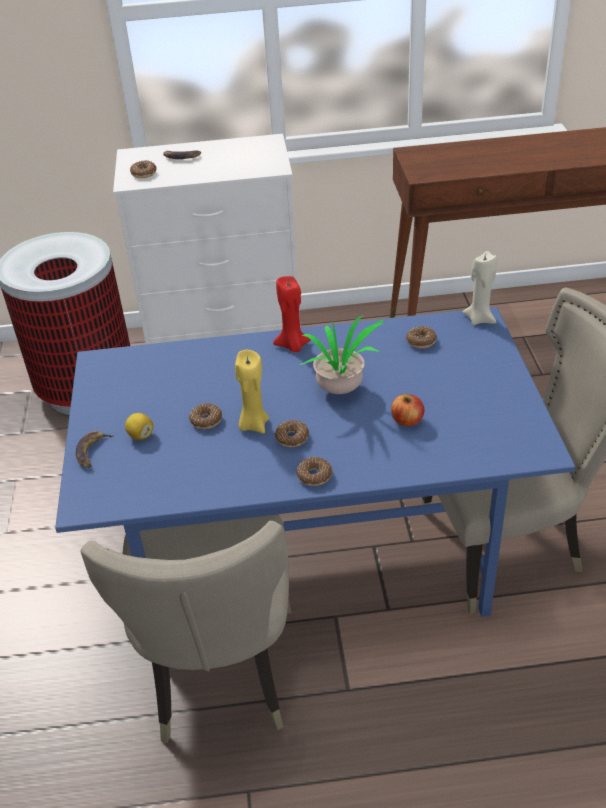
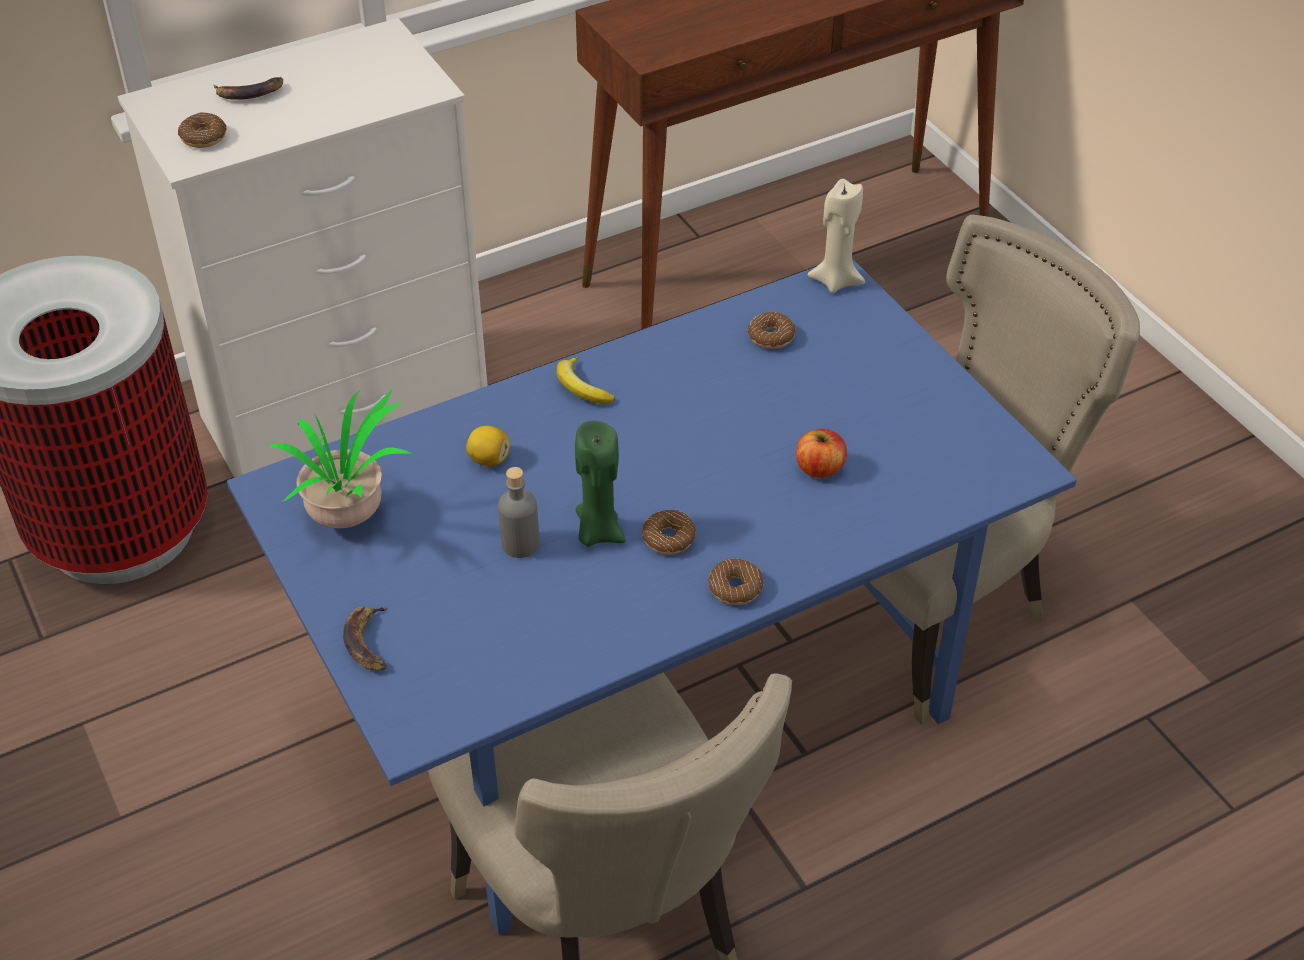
camera: 25 degrees left, 5 degrees up
(140, 435) = (431, 595): lemon -> lemon (489, 459)
(206, 420) = (520, 544): donut -> grey bottle
(253, 424) = (598, 532): yellow candle -> green candle
(292, 345) = (581, 388): red candle -> banana
(343, 391) = (701, 444): potted plant -> potted plant (352, 518)

